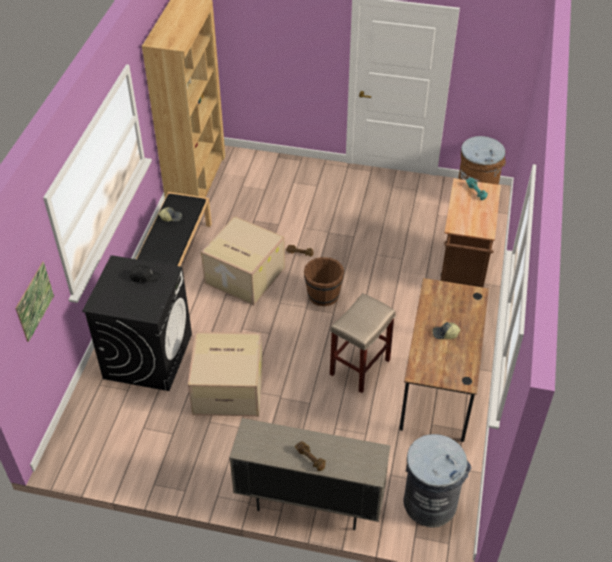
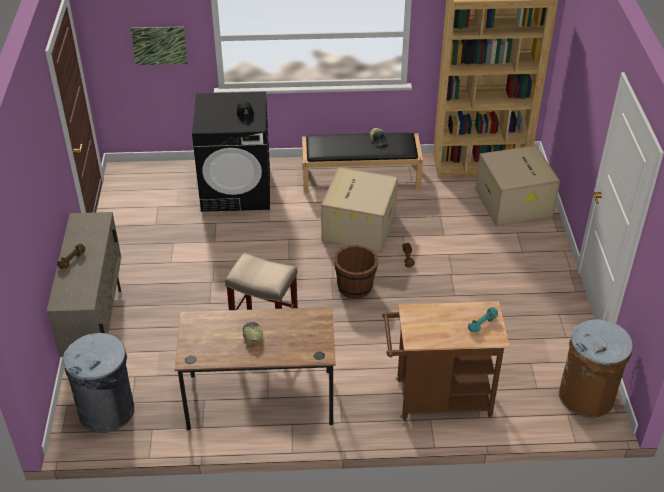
camera: 75 degrees right, 5 degrees down
(229, 387) = (214, 246): cardboard box -> cardboard box (514, 203)

